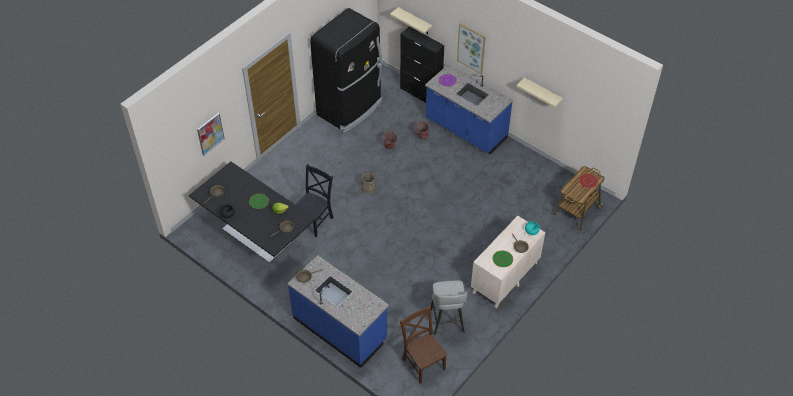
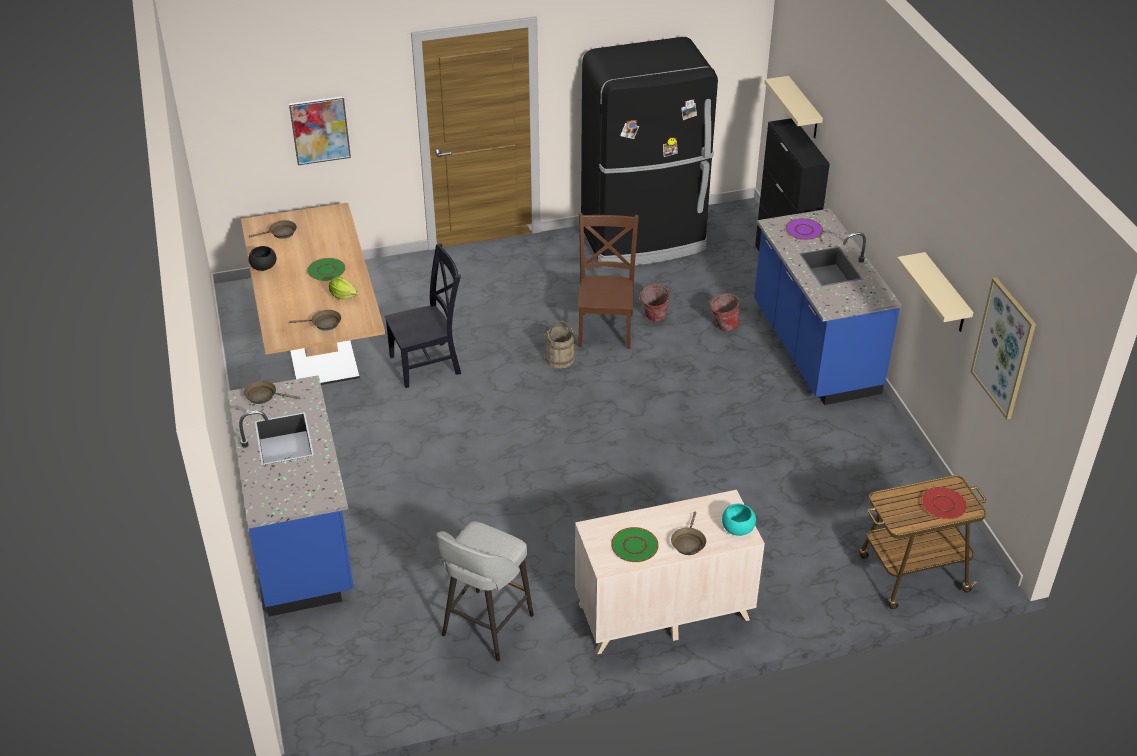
camera: 35 degrees right, 10 degrees down
(256, 236) = (320, 345): black dining table -> beige dining table
(423, 362) = (377, 669): brown chair -> brown chair (606, 328)
(471, 48) = (864, 174): picture -> picture (1004, 348)

